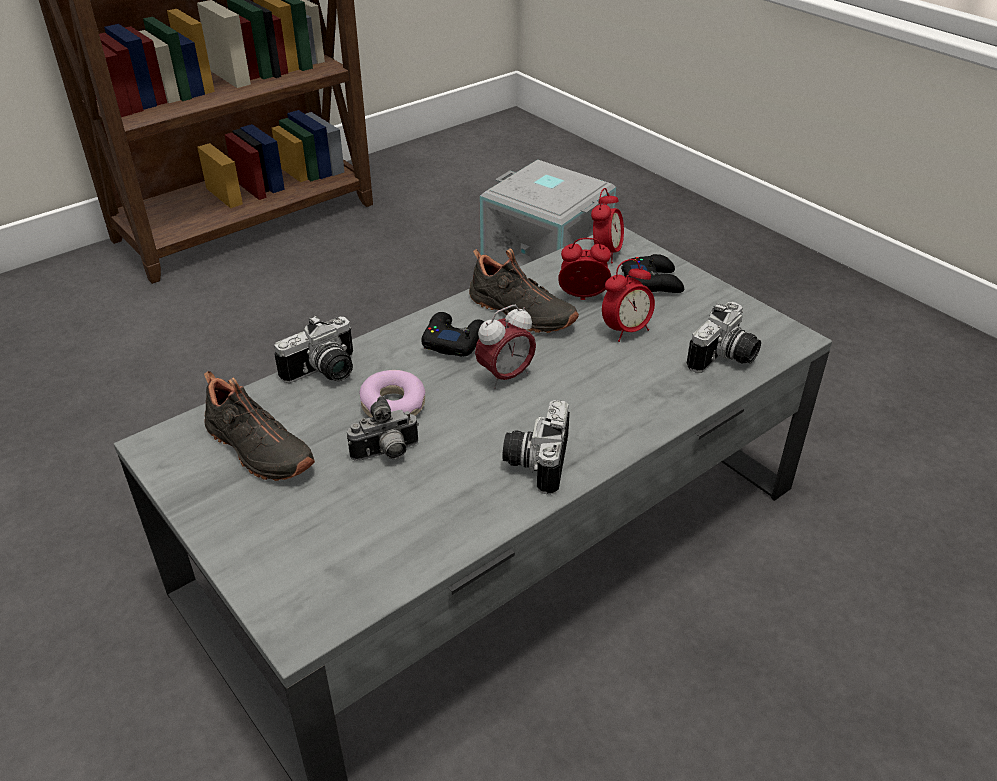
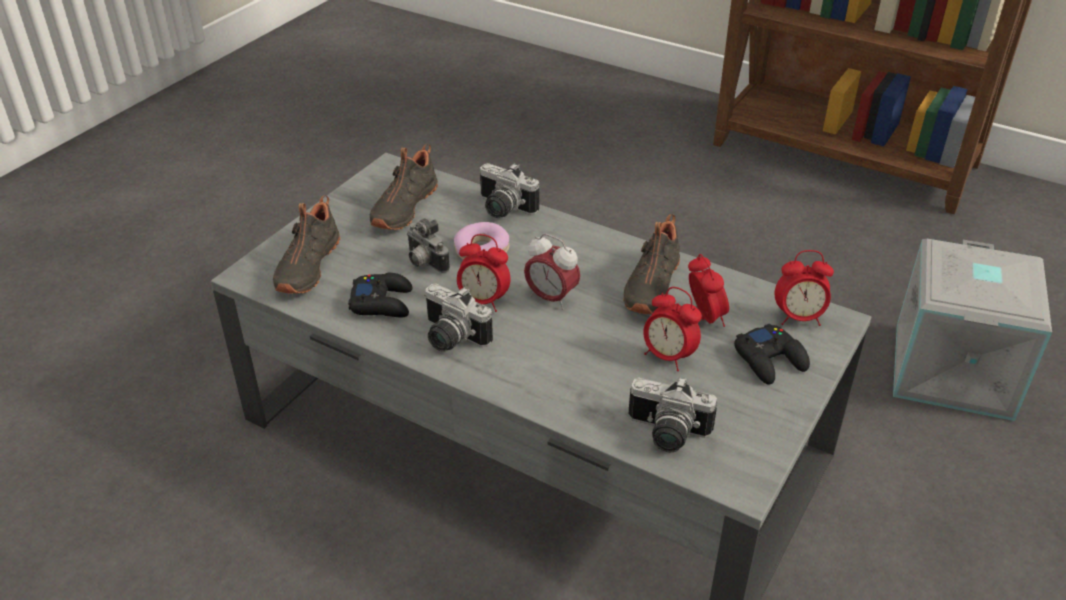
camera: 70 degrees right, 0 degrees up
(321, 563) = (306, 266): none -> black shoe
(454, 340) = (584, 259): black game controller -> black game controller (382, 302)
(484, 424) = (483, 301): none -> alarm clock
(534, 461) = (450, 338): camera -> camera turned 135 degrees counterclockwise

